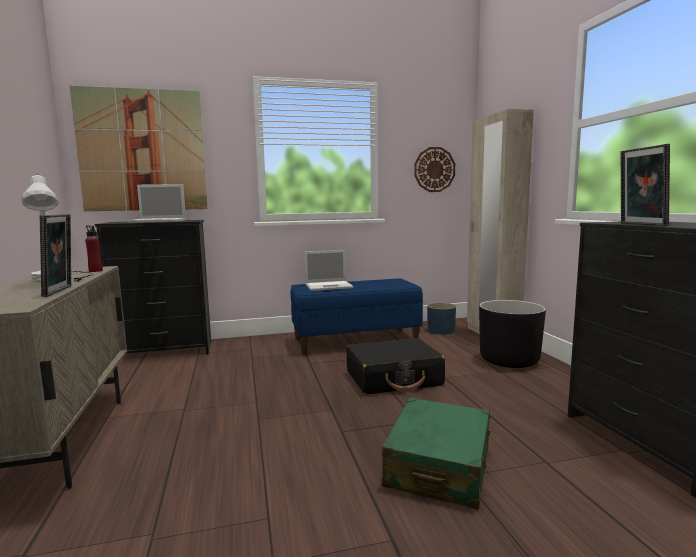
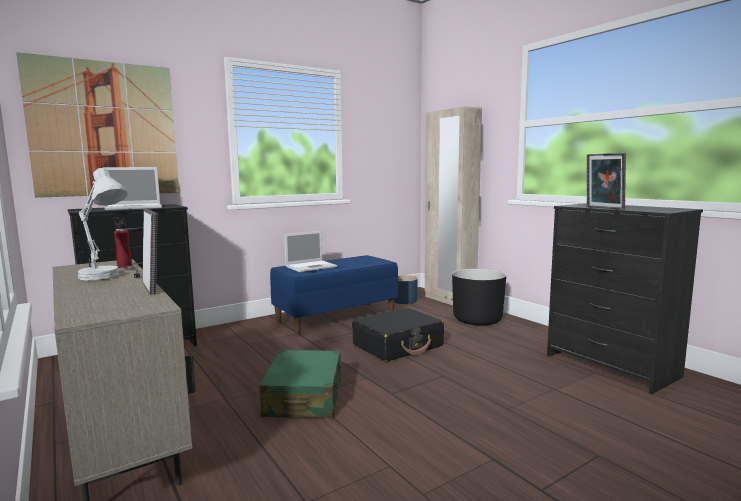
camera: 20 degrees left, 0 degrees up
(434, 169) = (389, 153): wall clock -> none
(439, 466) = (486, 405): green suitcase -> green suitcase (304, 397)

